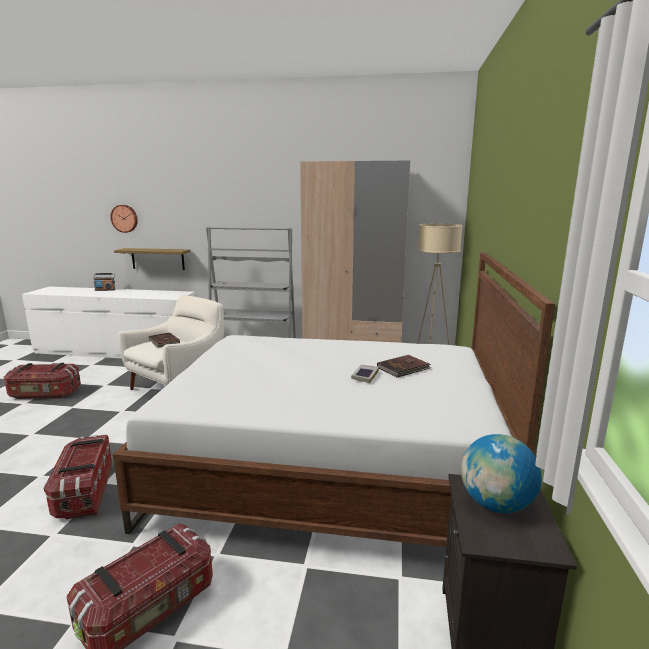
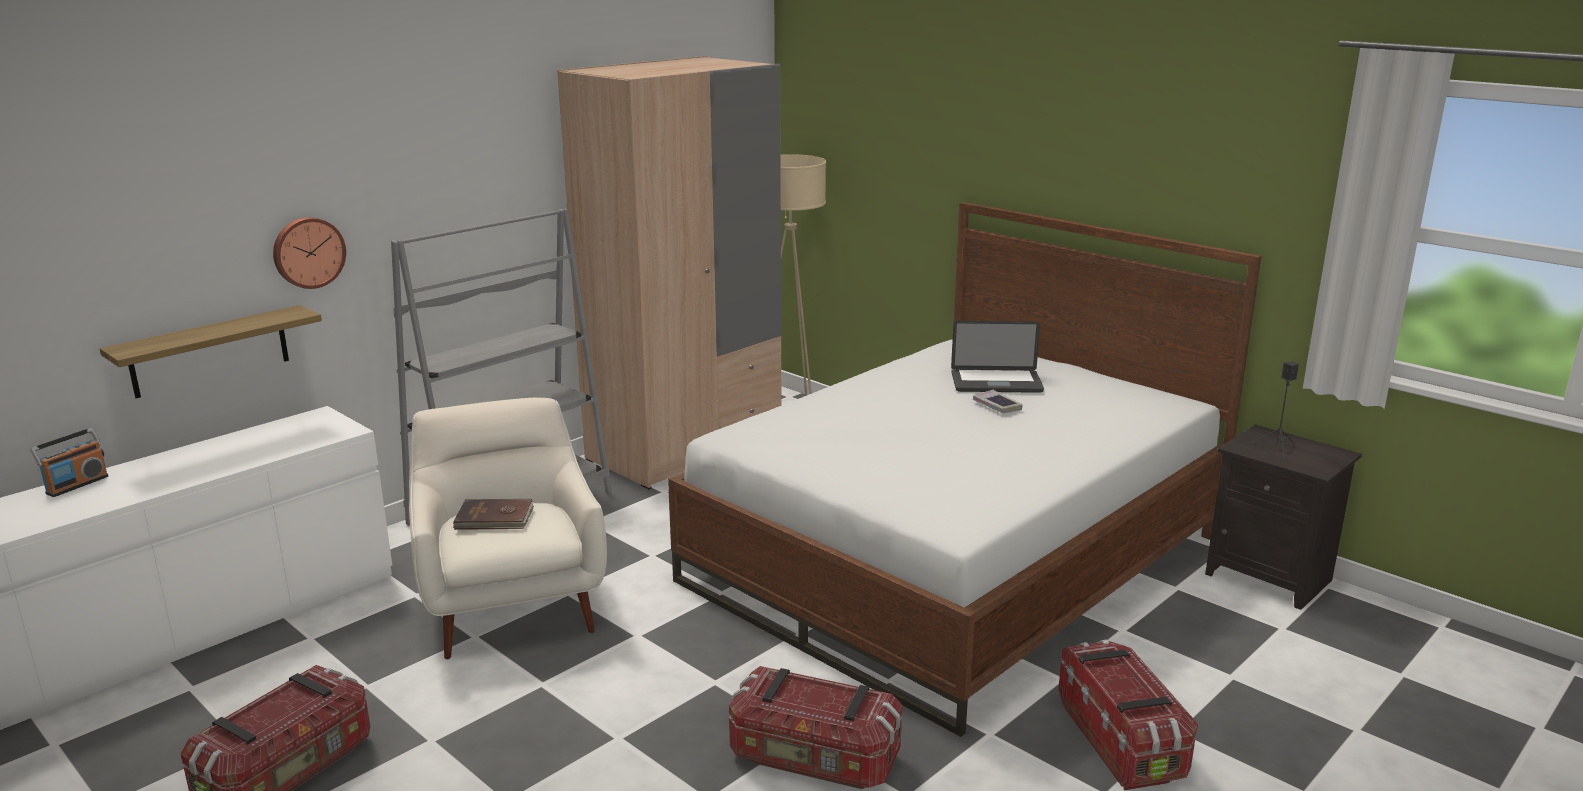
camera: 55 degrees left, 5 degrees up
(125, 218) = (95, 263): wall clock -> wall clock (308, 252)
(404, 368) = (996, 383): brown book -> laptop
(496, 504) = (1277, 448): globe -> black speaker

